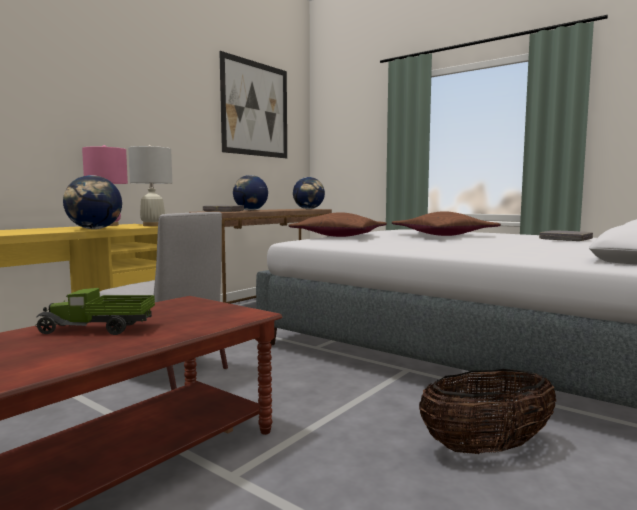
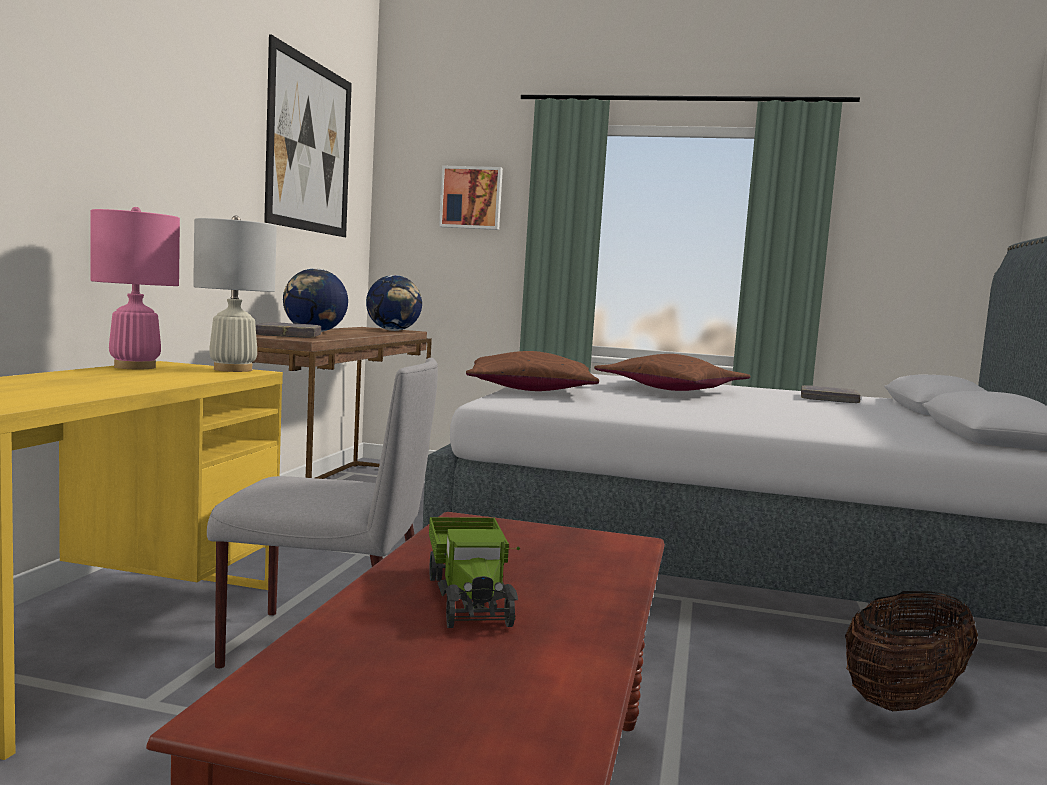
camera: 25 degrees left, 0 degrees up
(94, 229) = (165, 381): globe -> none
(98, 329) = (470, 594): toy truck -> toy truck turned 75 degrees counterclockwise
(359, 128) = (471, 198): none -> picture

